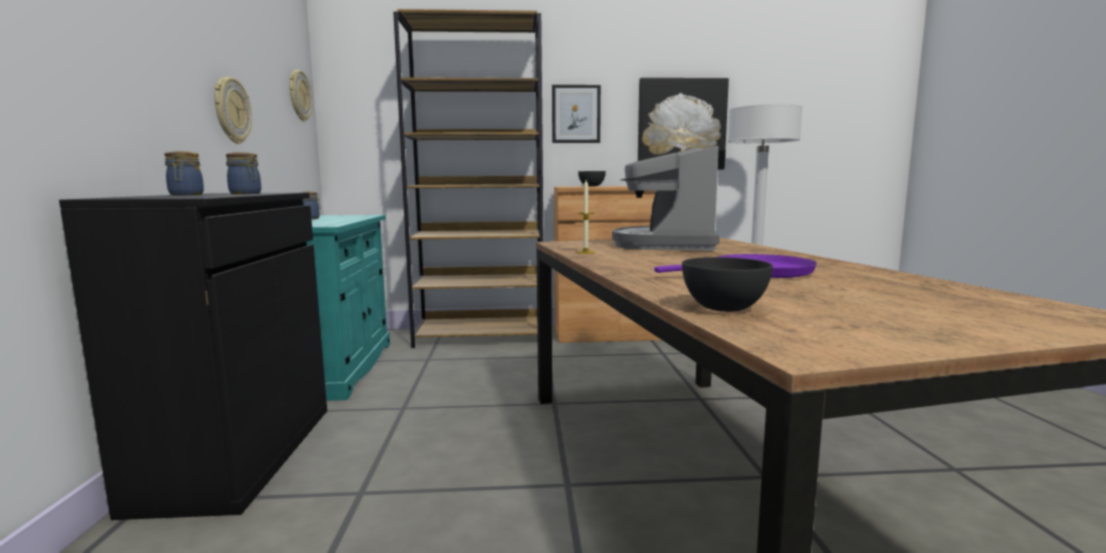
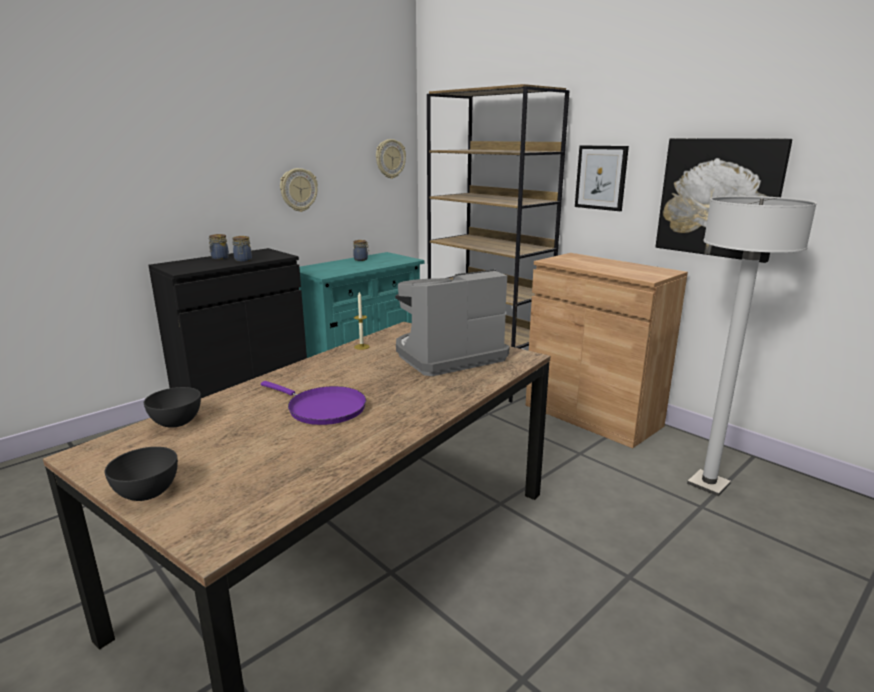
camera: 50 degrees right, 10 degrees up
(592, 186) = (591, 260): grey bowl -> grey bowl (147, 493)

